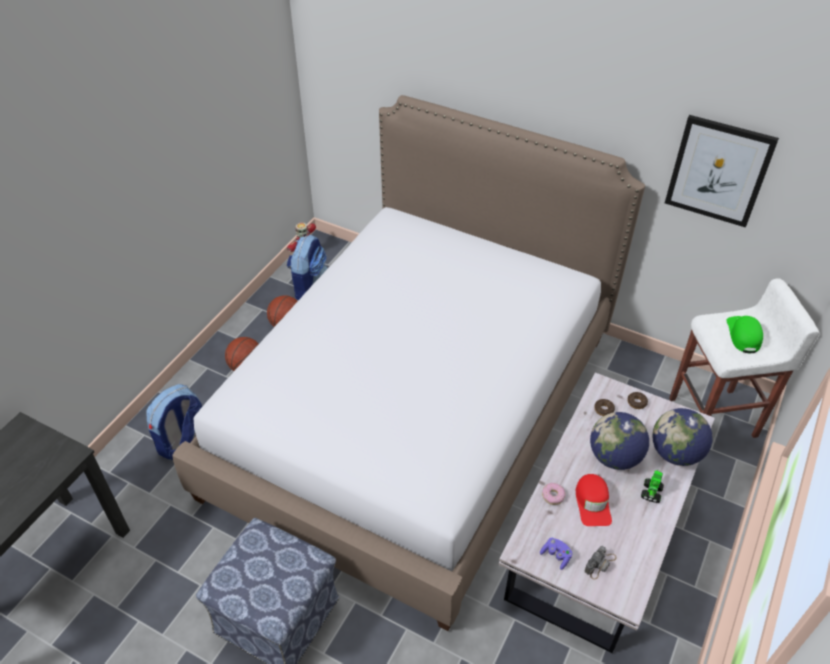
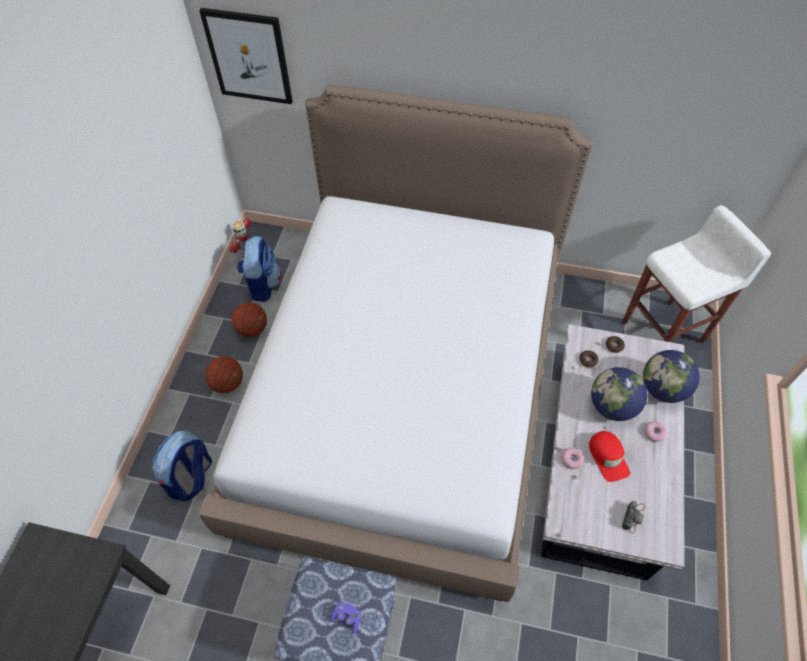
camera: 15 degrees left, 10 degrees up
(556, 556) = (593, 519): purple game controller -> purple game controller (347, 618)
(651, 492) = (654, 433): toy robot -> donut
(718, 171) = (664, 116): picture -> picture (249, 56)
(743, 335) = (697, 264): green cap -> none

